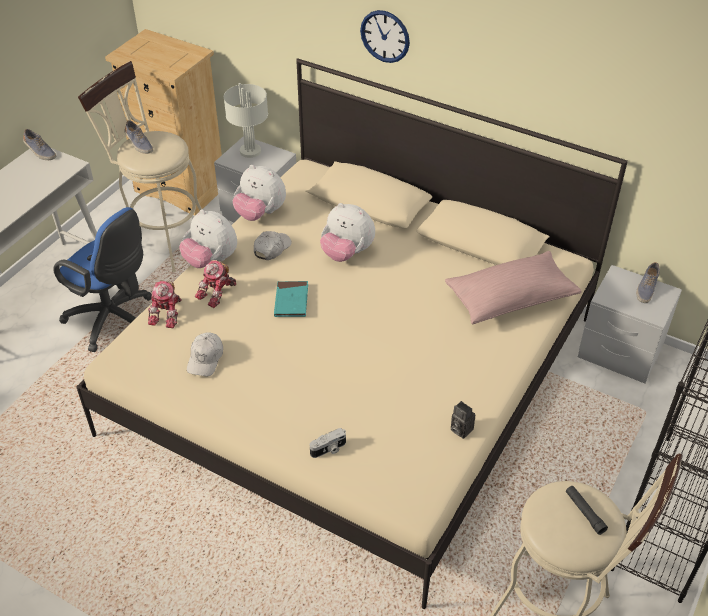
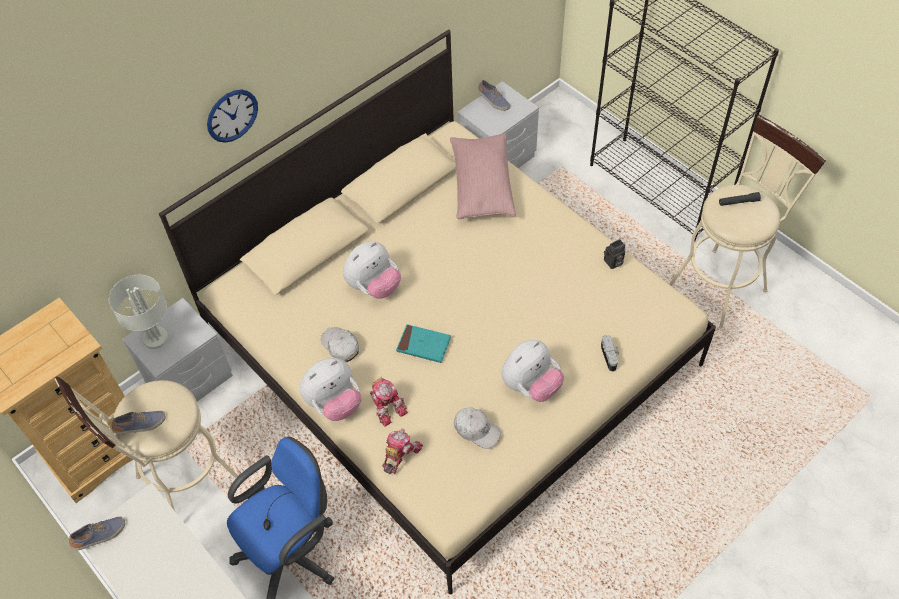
camera: 70 degrees left, 10 degrees up
(168, 313) = (400, 454): toy robot -> toy robot turned 90 degrees counterclockwise
(260, 213) = (281, 345): plush toy -> plush toy (531, 385)

